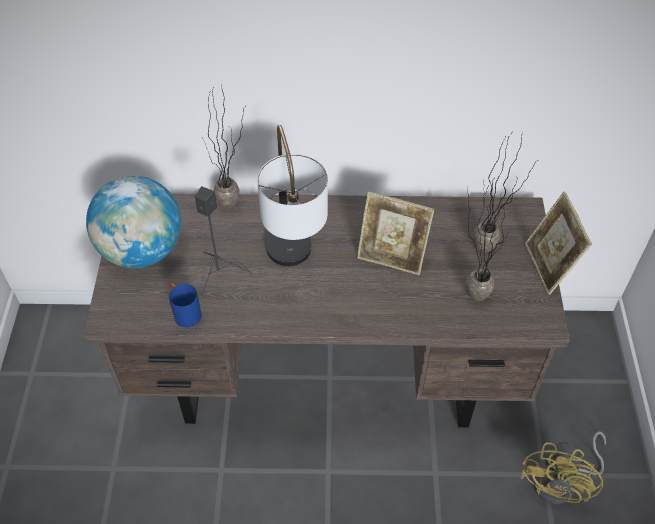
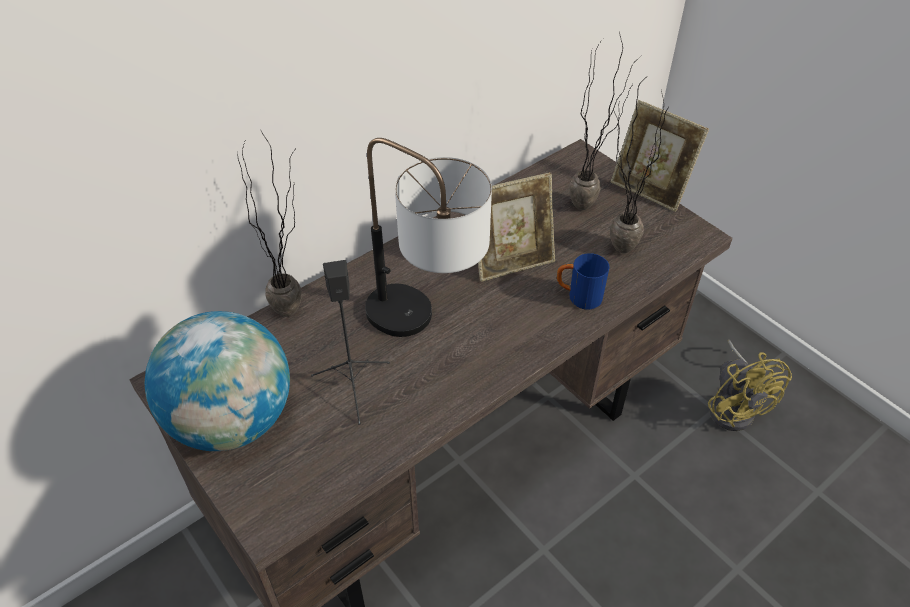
camera: 40 degrees left, 5 degrees down
(184, 313) = (358, 452): blue mug -> blue mug (578, 297)

